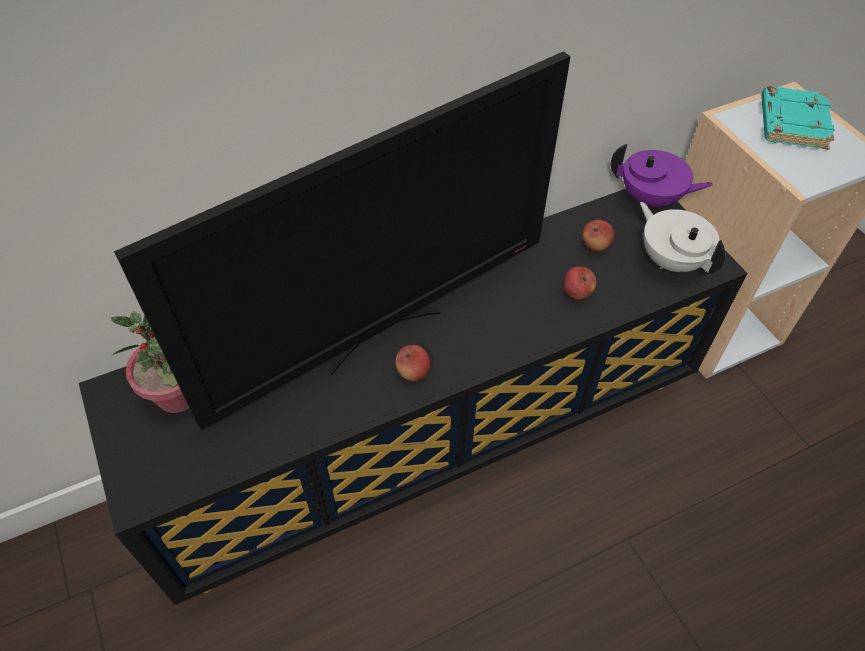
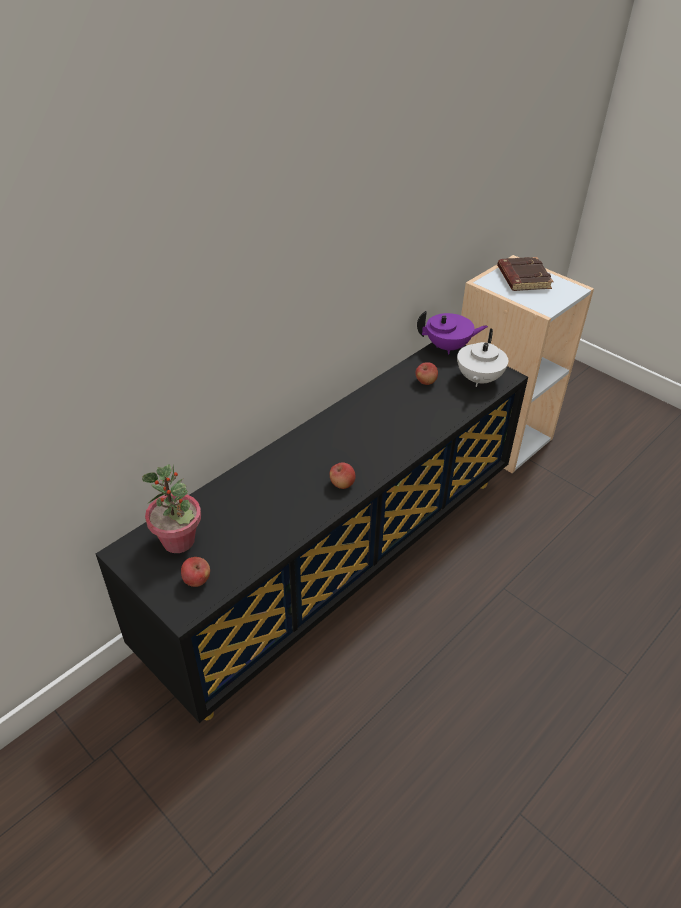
camera: 20 degrees left, 10 degrees down
(380, 332) = (306, 466): television -> none
(577, 293) = (427, 412): apple -> apple (197, 580)
(671, 260) = (478, 379): white teapot -> white teapot turned 105 degrees counterclockwise
(791, 123) = (522, 278): turquoise book -> brown book

